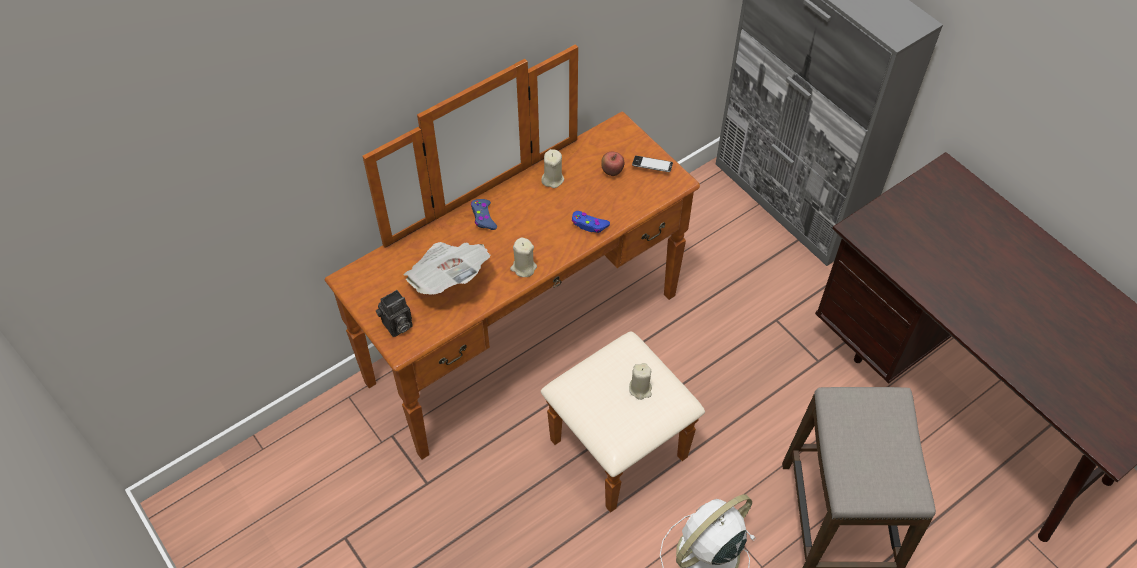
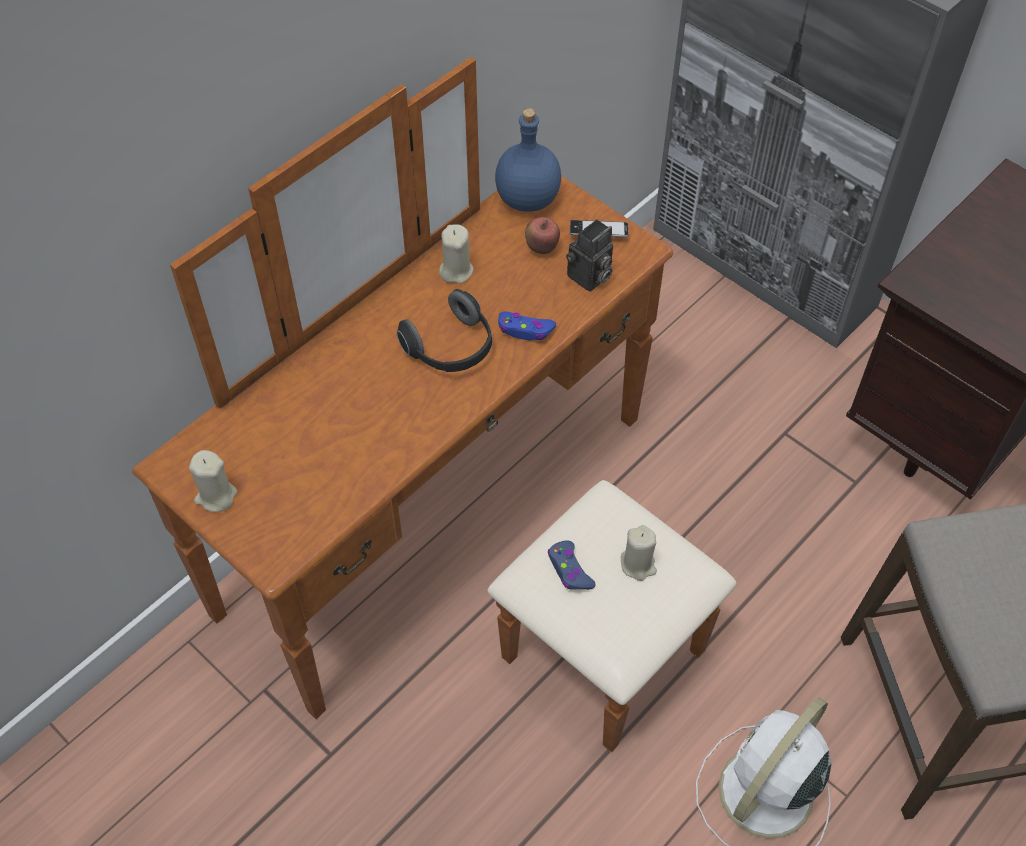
camera: 10 degrees left, 0 degrees up
(397, 326) = (261, 528): camera -> camera (589, 278)
(448, 278) = (327, 441): newspaper -> none
(483, 217) = (363, 341): blue game controller -> blue game controller (569, 570)
(523, 268) = (440, 408): beige candle -> beige candle (216, 496)
(539, 230) = (451, 348): none -> headphones
(609, 138) = (527, 200): none -> blue bottle

